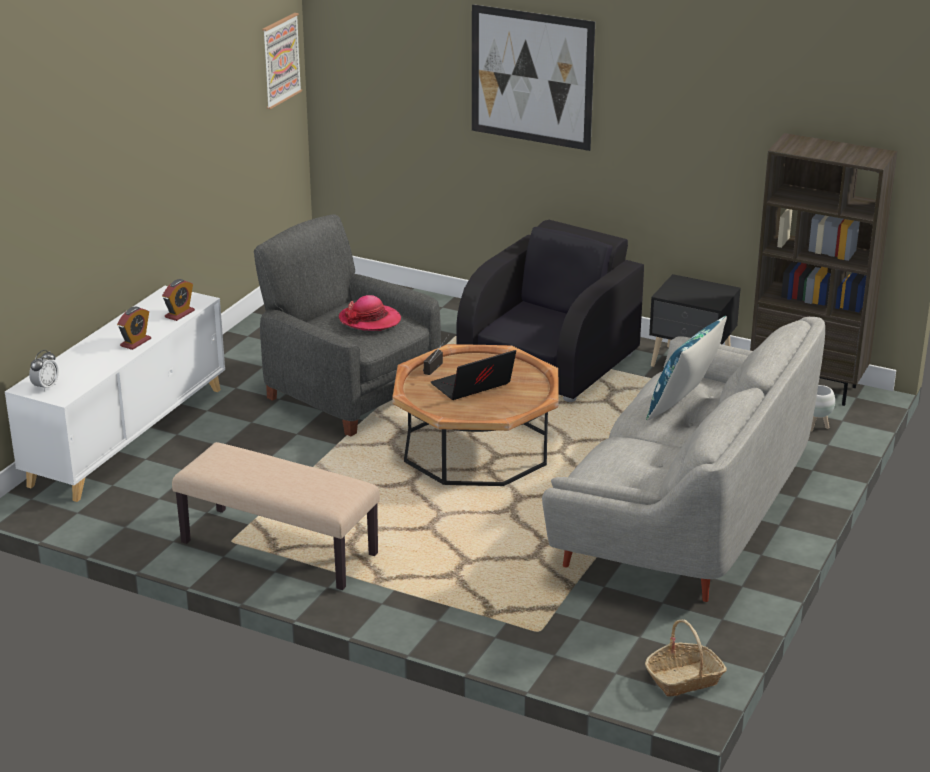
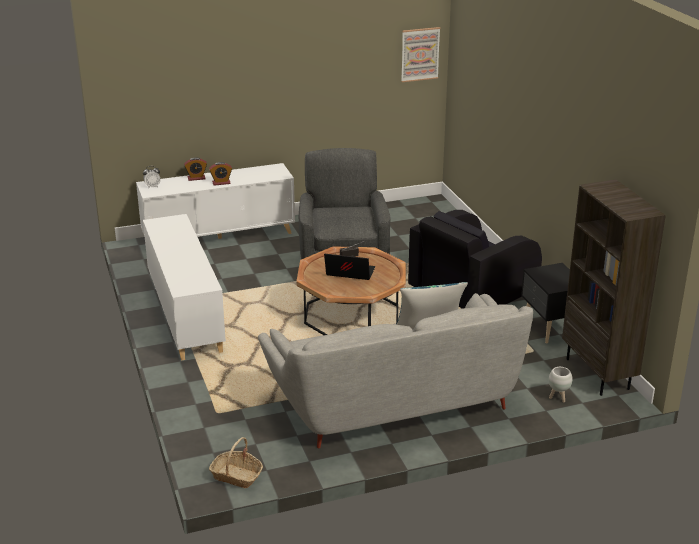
camera: 45 degrees right, 0 degrees up
(179, 314) = (263, 178): alarm clock -> alarm clock (196, 178)
(277, 549) = (185, 314): beige bench -> white cabinet
(370, 320) = (349, 218): hat -> none
(531, 77) = (521, 99): picture -> none
(550, 361) = (472, 291): black armchair -> black armchair turned 150 degrees clockwise

